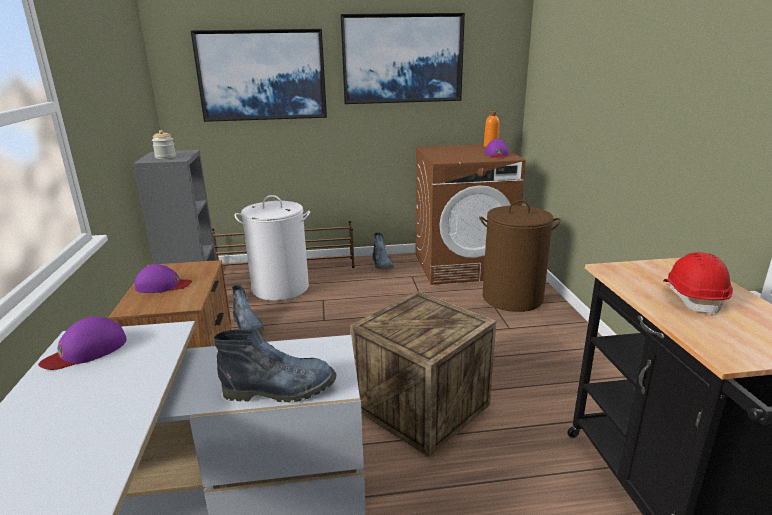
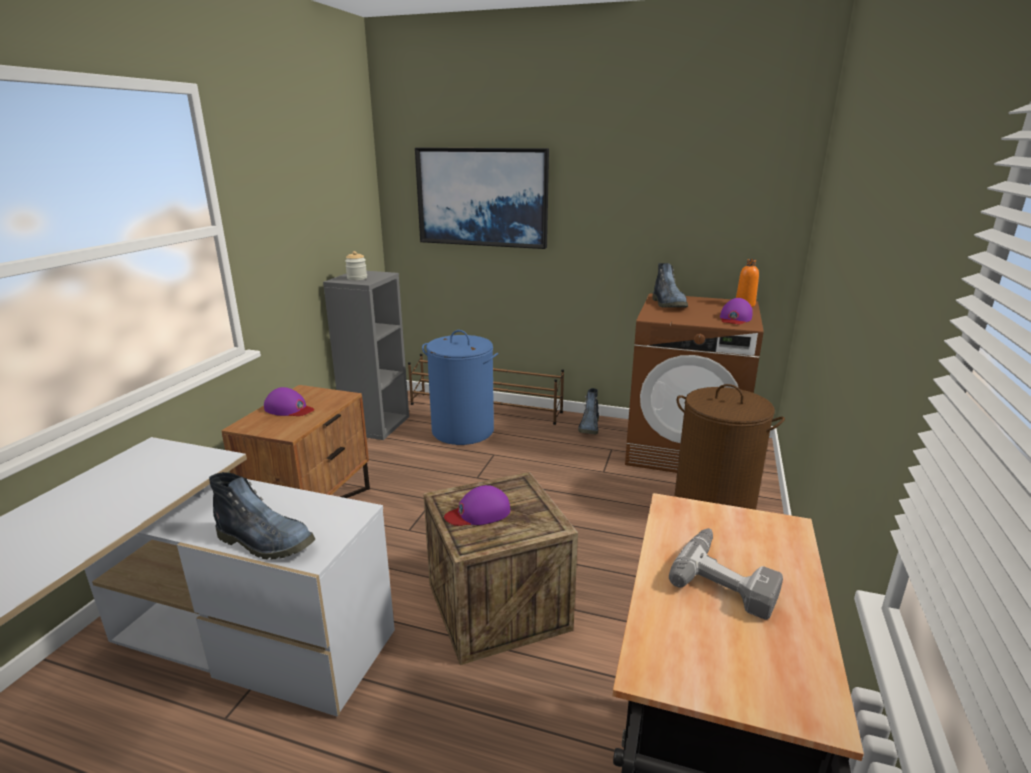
camera: 25 degrees right, 0 degrees up
(86, 350) = (146, 460): purple cap -> purple cap (478, 513)
(248, 325) = (402, 464): boot -> boot (669, 304)
(280, 288) = (462, 431): white laundry basket -> blue laundry basket
(402, 59) = (641, 186): picture -> none
(693, 297) = (728, 578): red hard hat -> power drill

